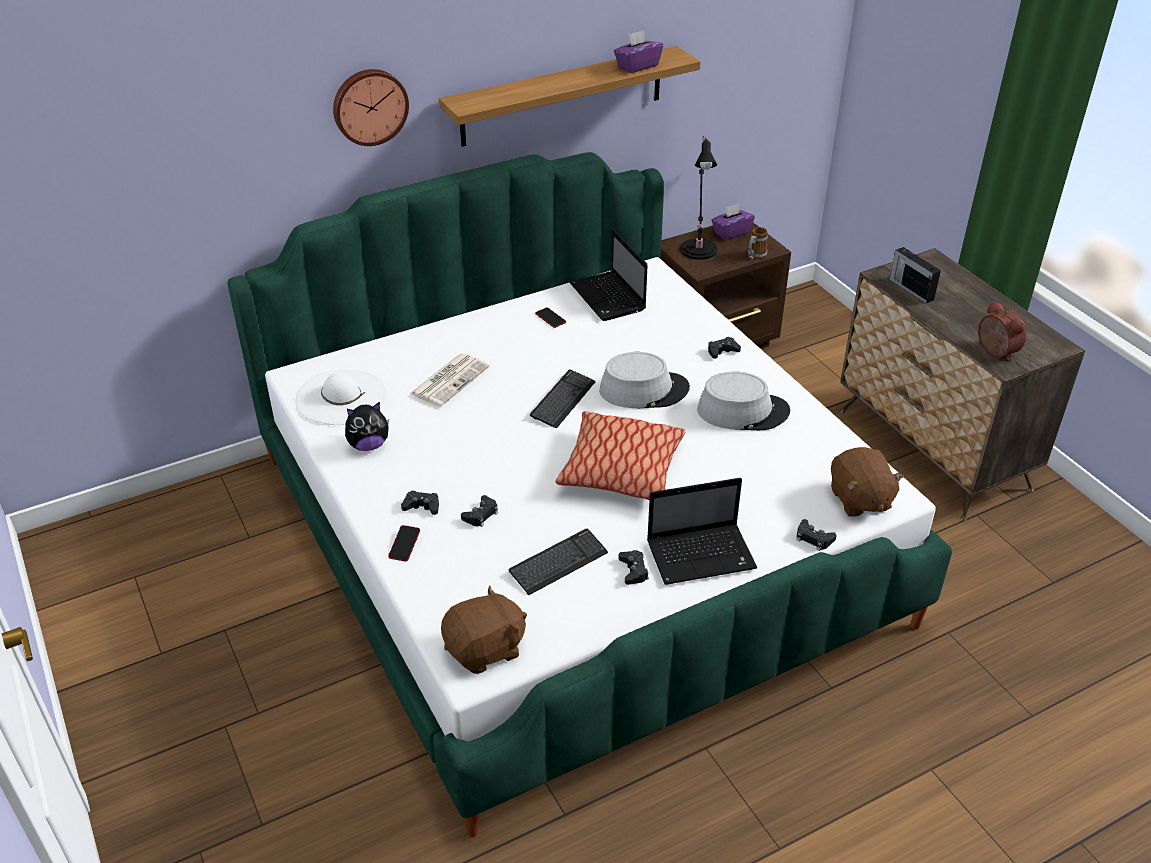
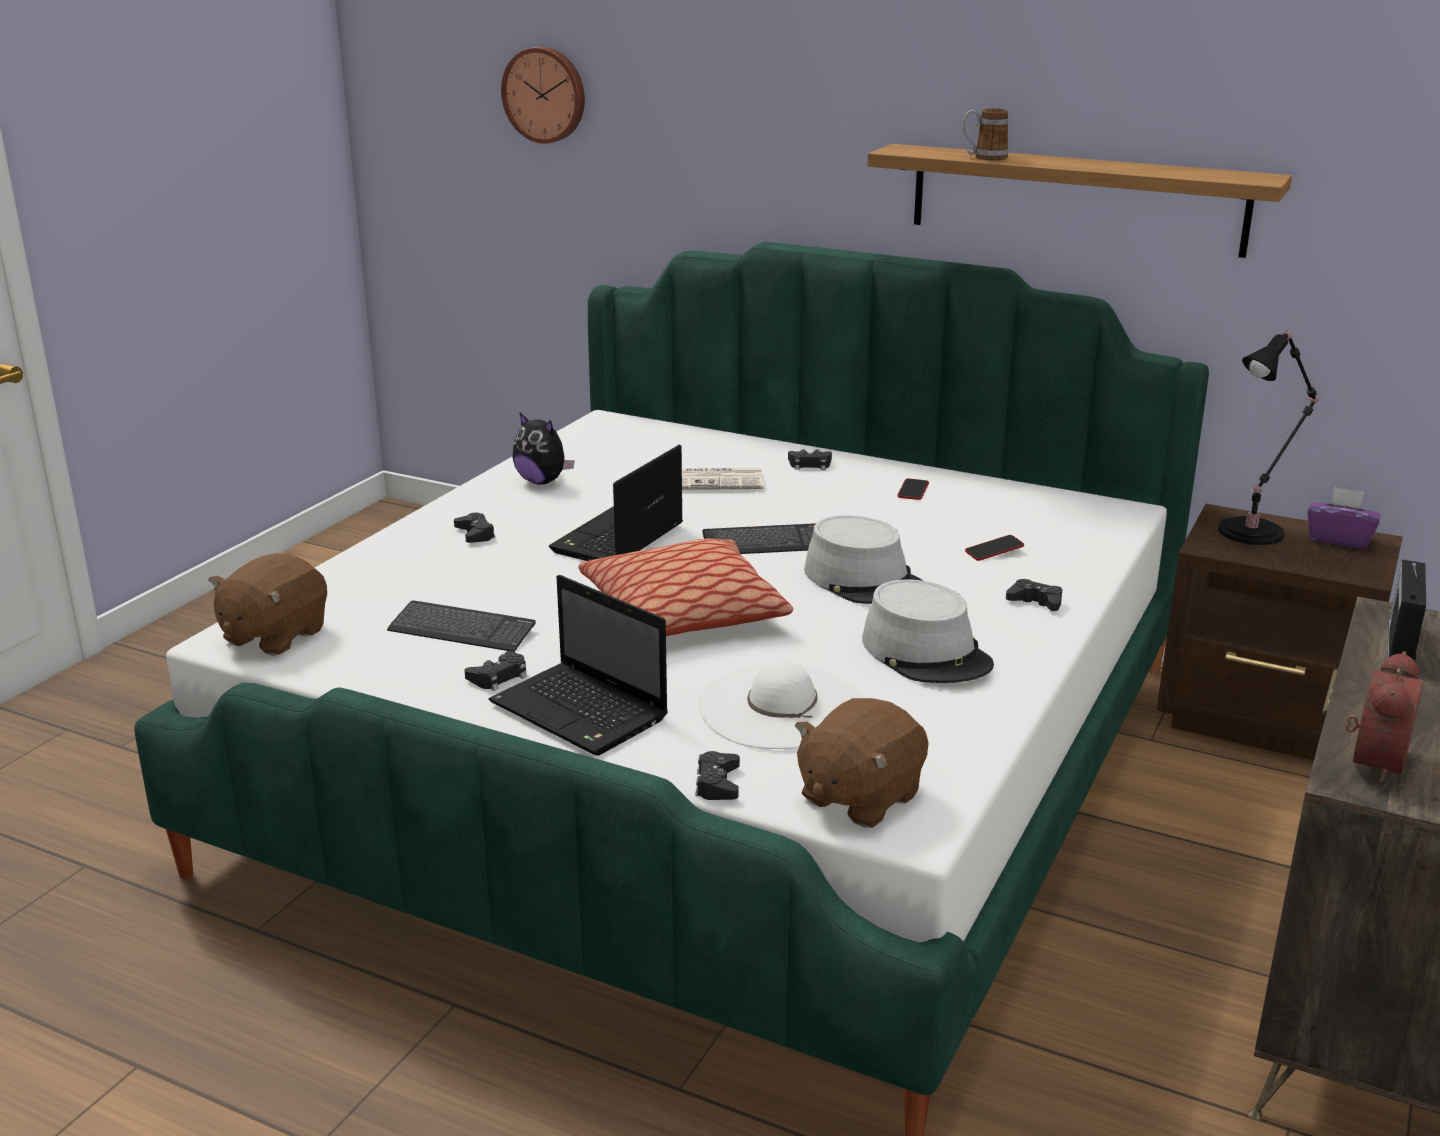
camera: 55 degrees right, 15 degrees down
(341, 397) = (602, 447): white hat -> white hat (781, 707)
(369, 106) = (802, 126): wall clock -> wall clock (545, 94)
(404, 545) = (401, 546): phone -> phone (994, 552)
(481, 515) = (497, 565): black game controller -> black game controller (809, 464)
(485, 649) = (273, 636): brown plush toy -> brown plush toy turned 90 degrees clockwise
(609, 298) = (1015, 506): laptop -> laptop (617, 540)
(637, 66) = (1181, 172): purple tissue box -> none
(755, 256) = (1320, 569): mug -> mug (984, 157)

